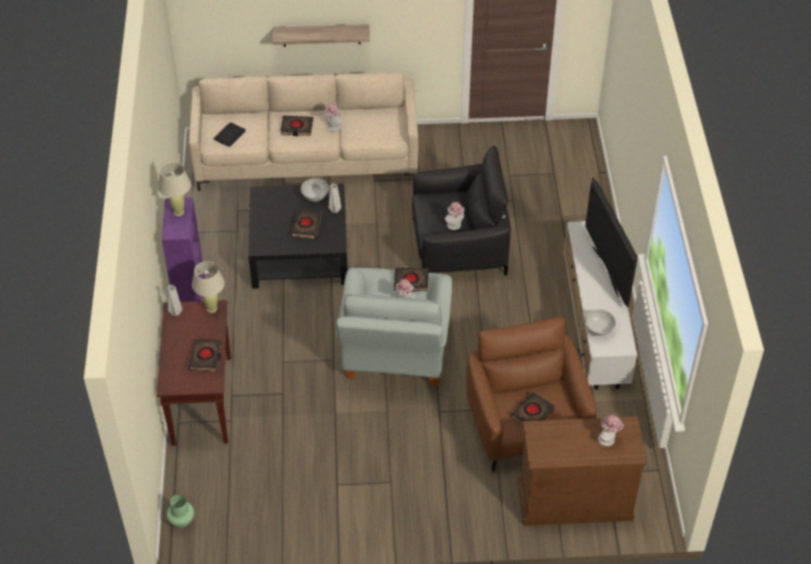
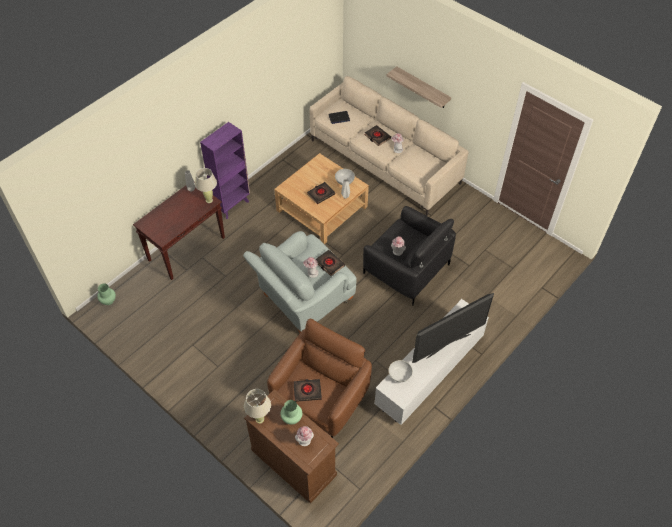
camera: 45 degrees right, 5 degrees up
(179, 212) = (225, 133): beige table lamp -> beige table lamp (259, 419)
(205, 357) = (176, 222): black book -> none
(300, 251) = (322, 208): black coffee table -> beige coffee table
(572, 431) = (292, 418): none -> green vase
(606, 271) = (448, 345): television -> television turned 150 degrees counterclockwise

